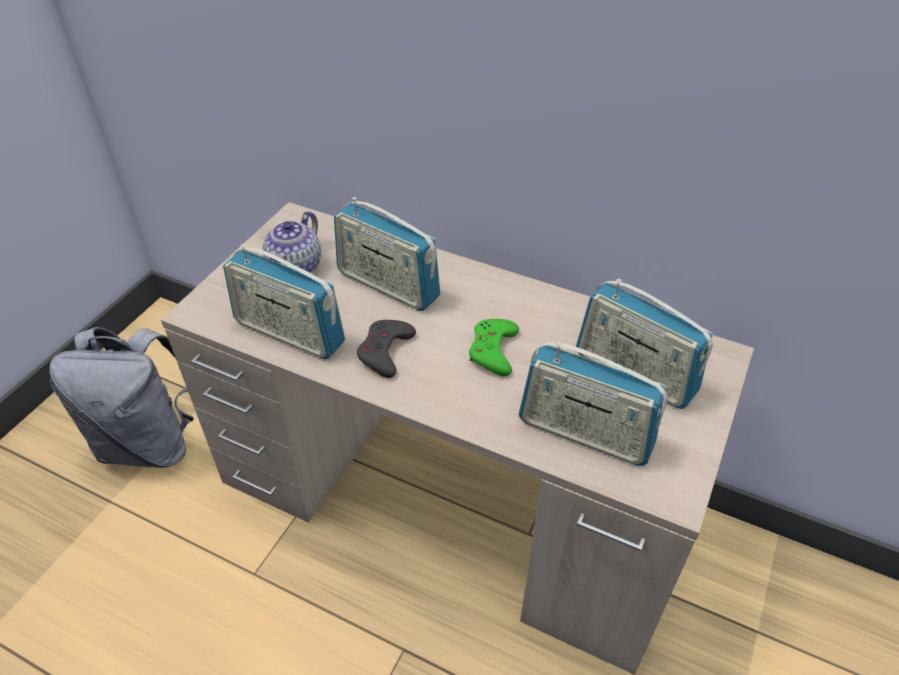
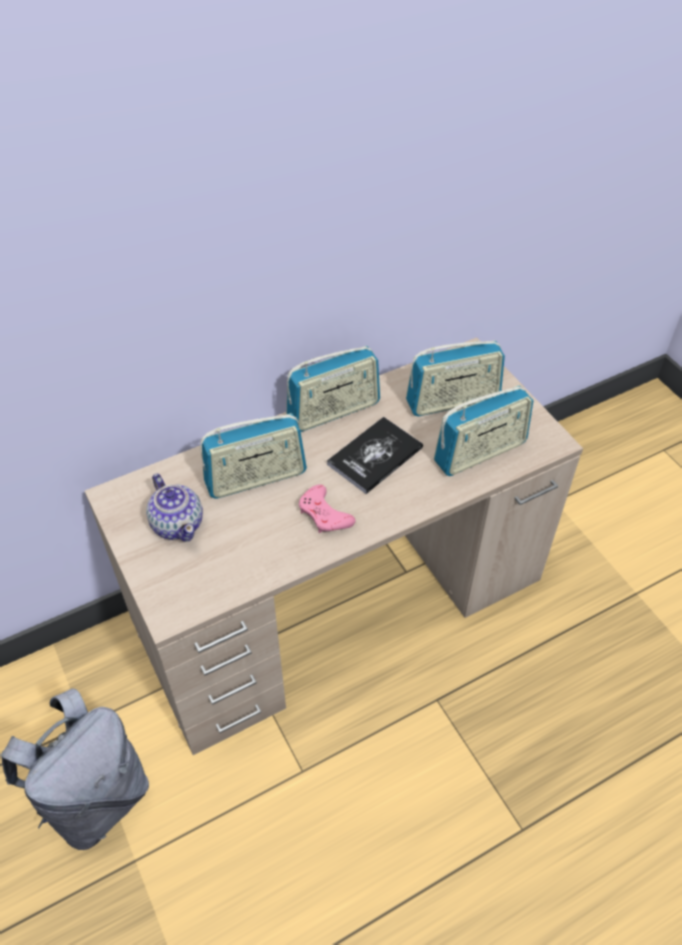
camera: 55 degrees left, 5 degrees up
(289, 333) = (253, 562): radio -> radio (333, 411)
(385, 351) = (324, 514): grey game controller -> pink game controller
(493, 351) = (375, 456): green game controller -> book

